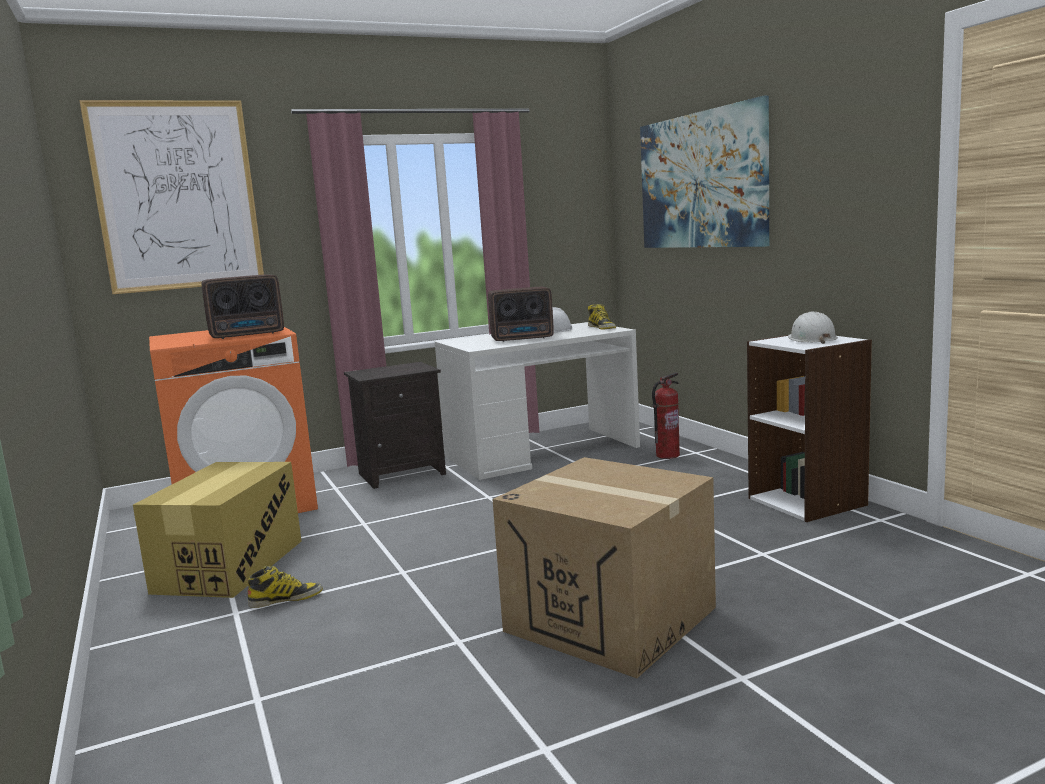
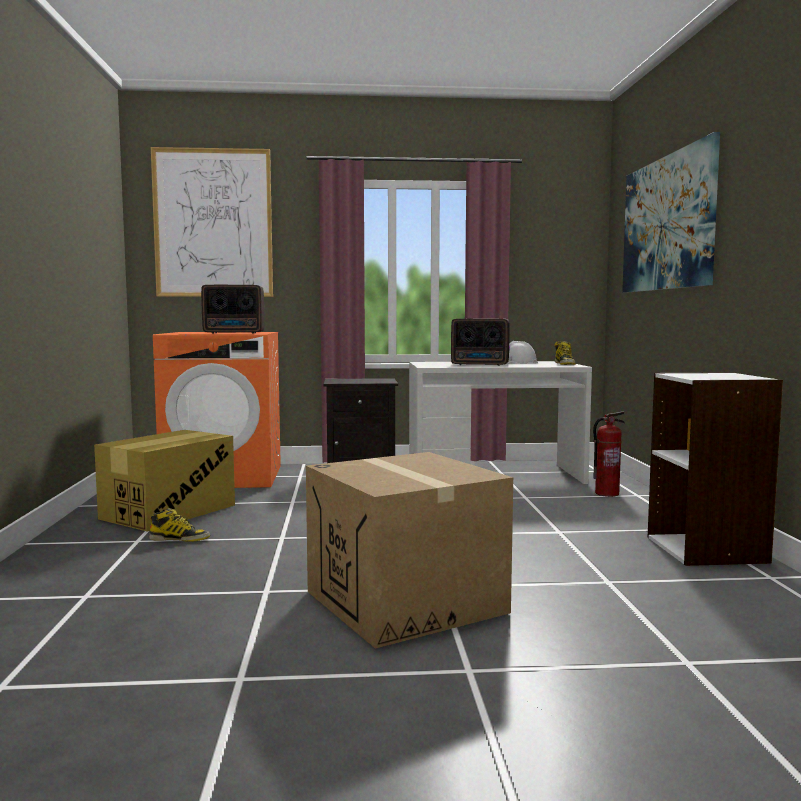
camera: 20 degrees right, 5 degrees down
(811, 339) = (720, 375): white hard hat -> none

